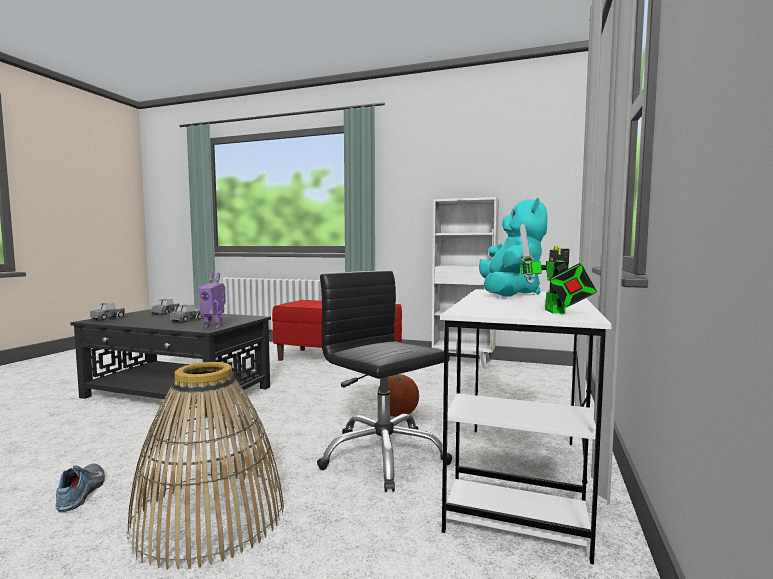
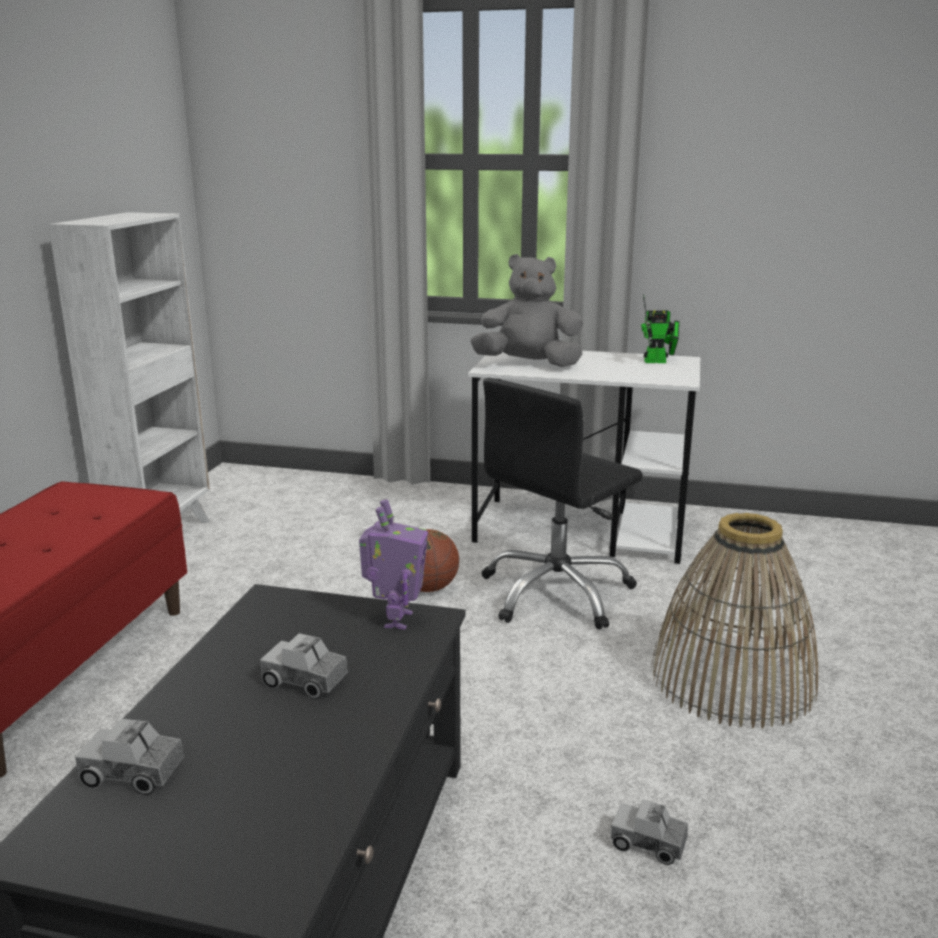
camera: 95 degrees left, 15 degrees up
(83, 492) = (749, 804): shoe -> none
(107, 318) = (230, 871): toy truck -> toy truck (648, 843)
(509, 294) = (528, 364): turquoise plush toy -> grey plush toy

